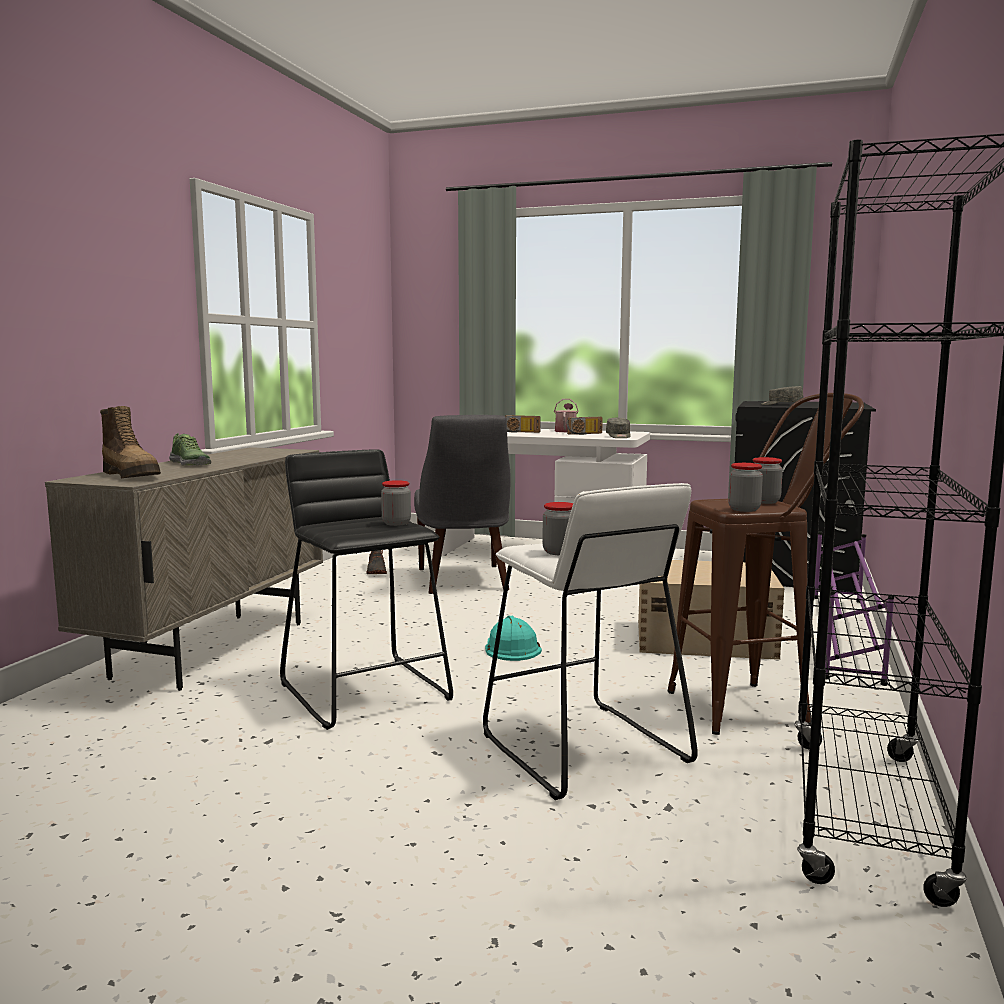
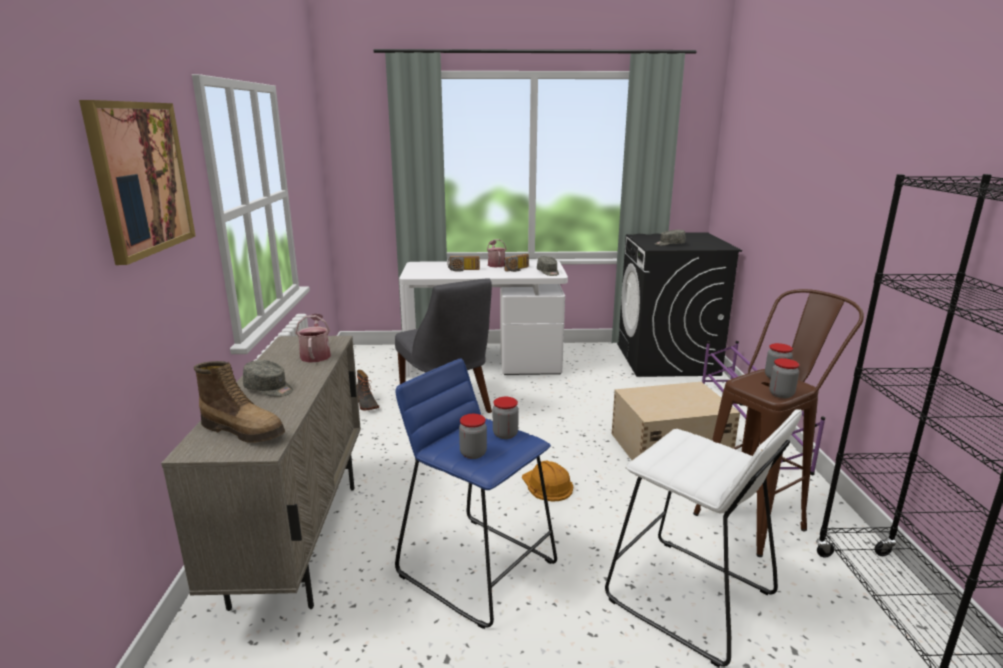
camera: 20 degrees left, 10 degrees up
(100, 248) = (140, 178): none -> picture
(190, 464) = (269, 389): shoe -> grey cap
(264, 455) = (316, 355): none -> watering can
(367, 691) = (478, 567): black stool -> blue stool
(511, 648) = (547, 485): turquoise hard hat -> orange hard hat
(559, 552) = (687, 465): jar -> jar (473, 453)

